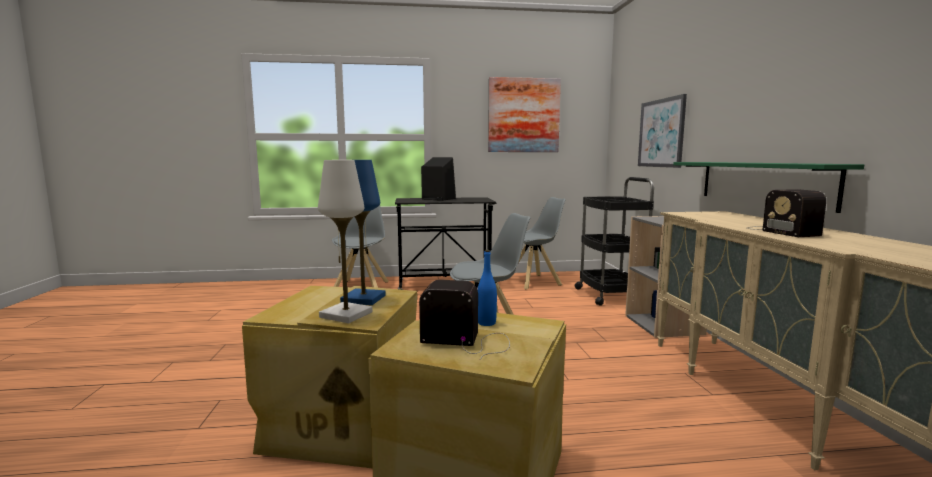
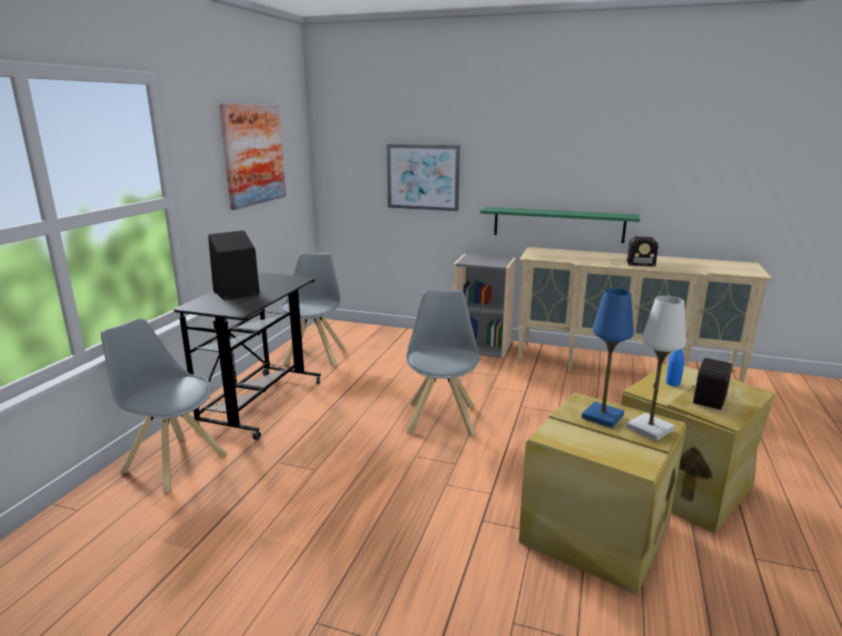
camera: 65 degrees left, 10 degrees up
(610, 295) = (398, 339): black cart -> none

